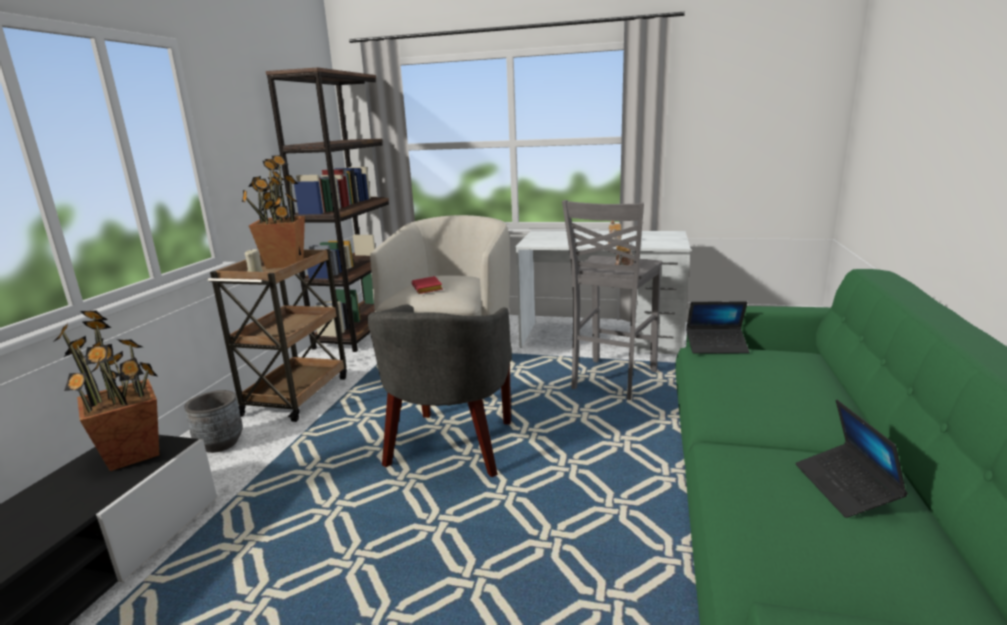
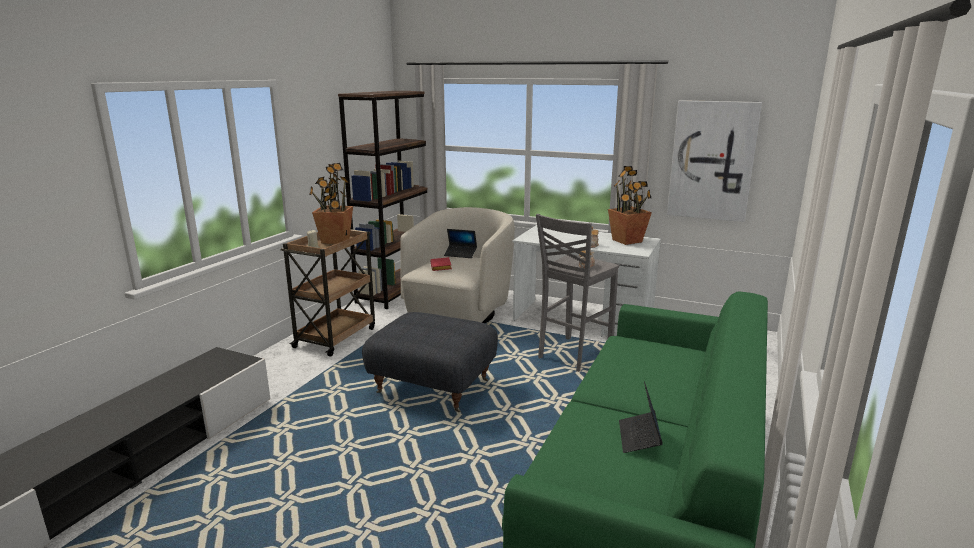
camera: 10 degrees right, 0 degrees up
(133, 454) = (222, 362): potted plant -> potted plant (627, 241)
(220, 443) = (278, 365): grey planter -> none
(451, 447) = (432, 388): grey armchair -> grey ottoman
(716, 346) = (632, 338): laptop -> laptop (460, 254)
(738, 133) = (712, 161): none -> picture

